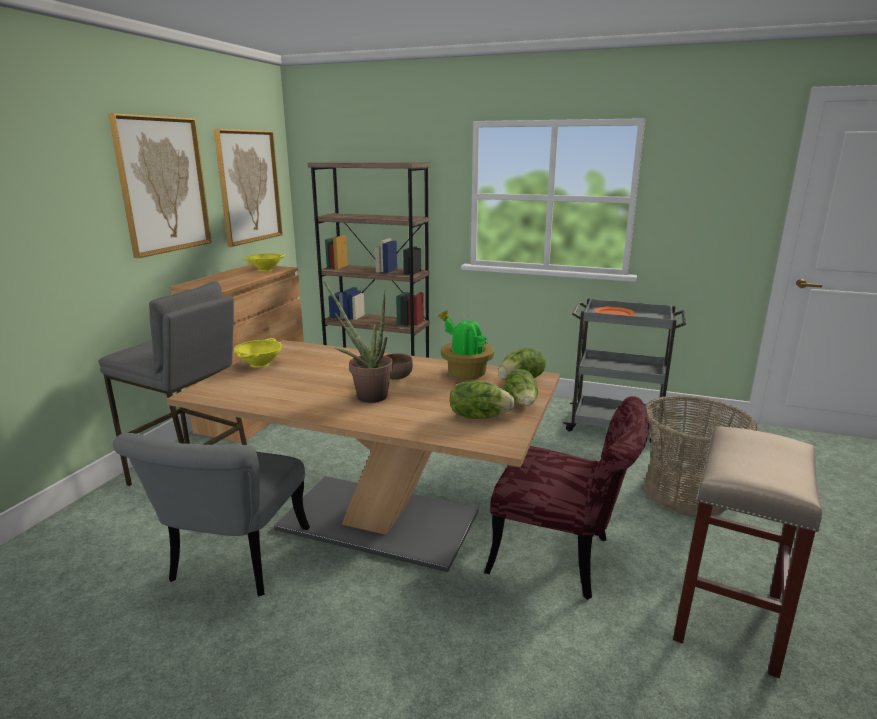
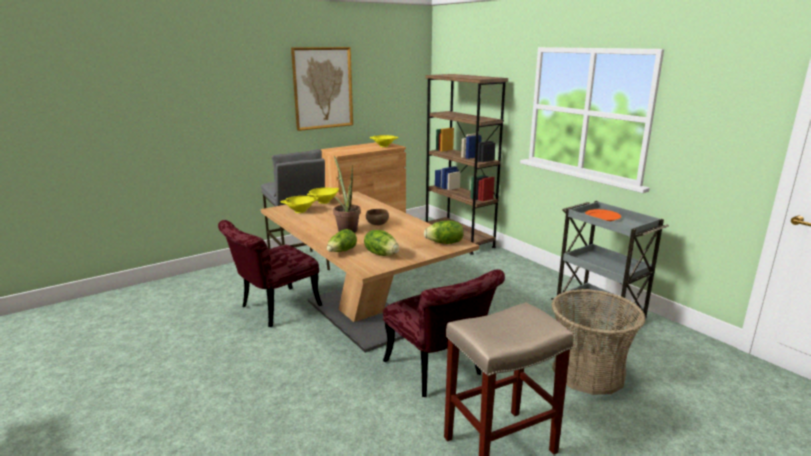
camera: 35 degrees right, 0 degrees up
(234, 565) = (274, 310): grey chair -> red chair
(246, 386) = (300, 211): none -> yellow bowl
(249, 186) = (391, 89): picture -> none
(465, 373) = (420, 231): potted plant -> none
(522, 403) = (419, 254): lettuce -> lettuce (342, 251)

